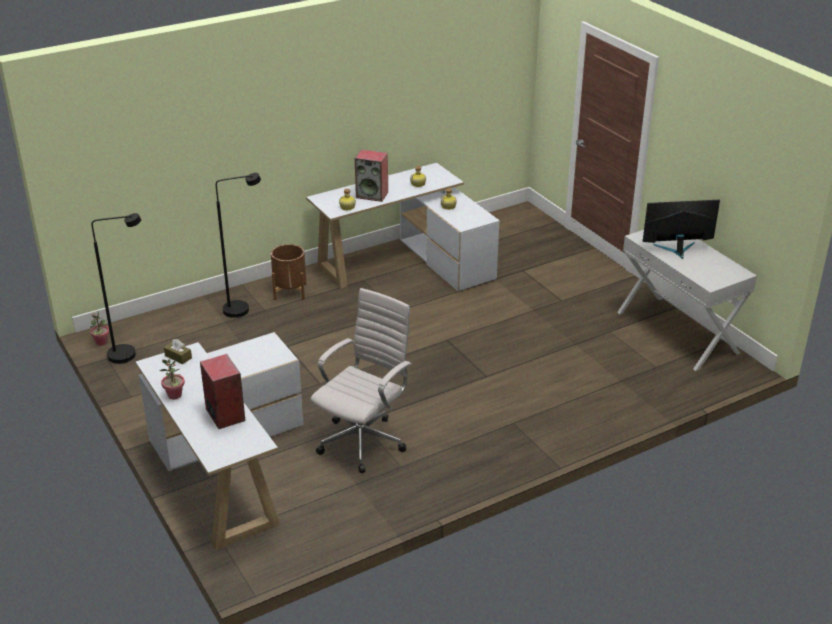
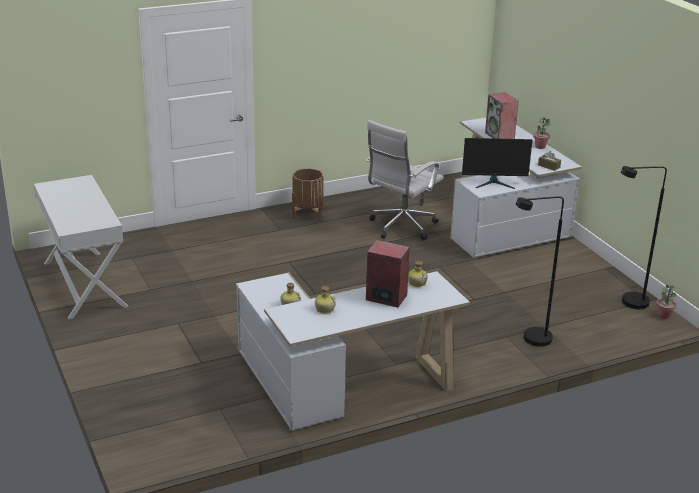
camera: 175 degrees left, 5 degrees down
(290, 291) = (481, 356): brown planter -> brown planter (307, 213)
(677, 249) = (82, 208): monitor -> monitor (494, 183)

